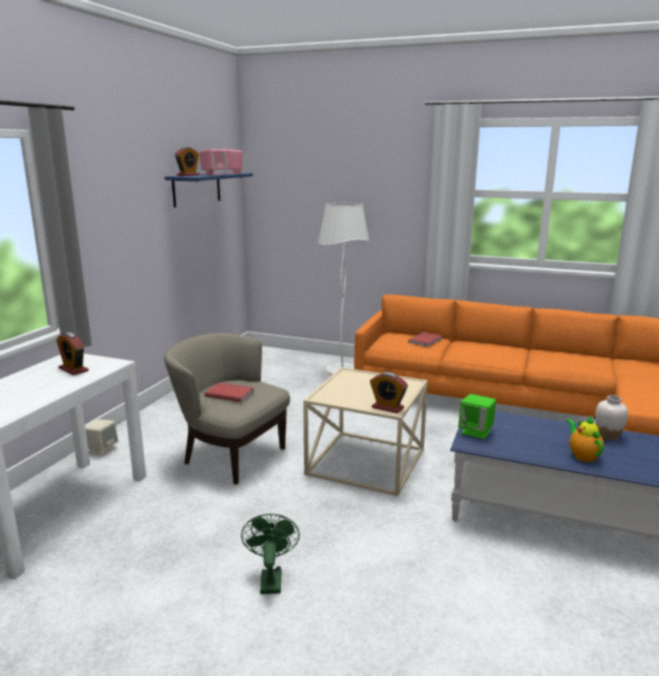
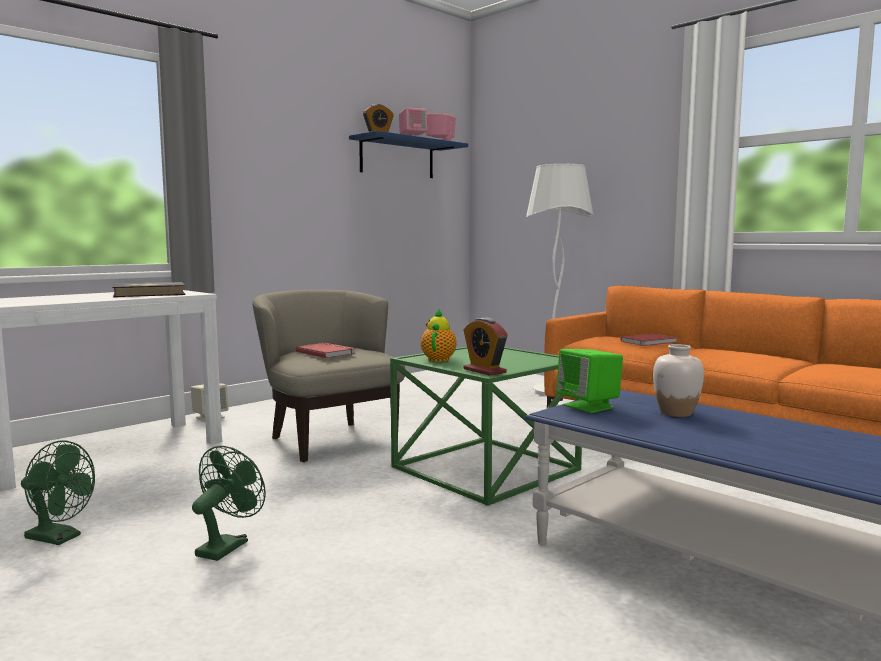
camera: 25 degrees right, 10 degrees down
(73, 369) = (149, 294): alarm clock -> book
(136, 609) = (59, 538): none -> green fan
(367, 461) = (487, 468): beige side table -> green side table
(582, 456) = (738, 445): teapot -> teapot (439, 359)
(607, 436) = (823, 434): white vase -> white vase (676, 413)

